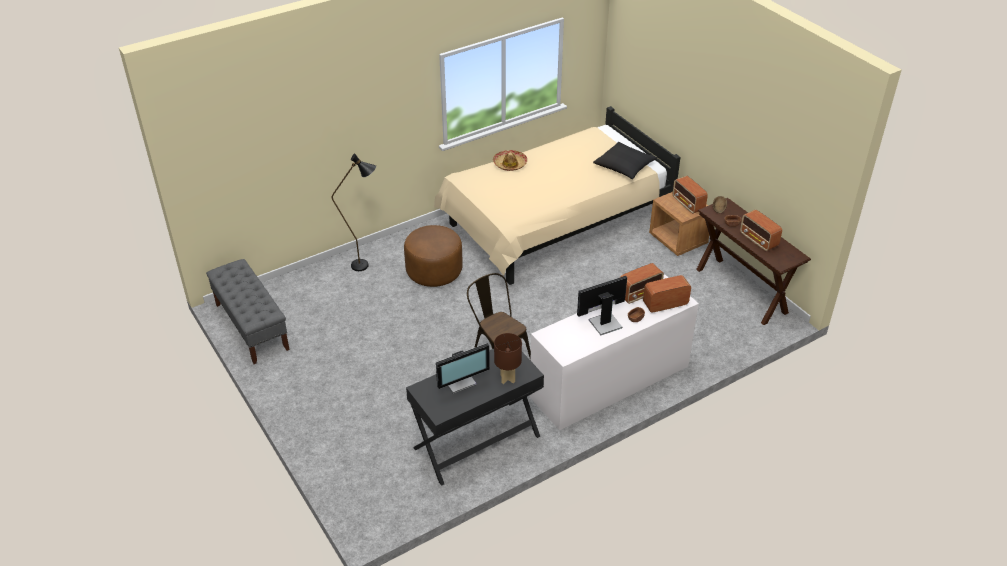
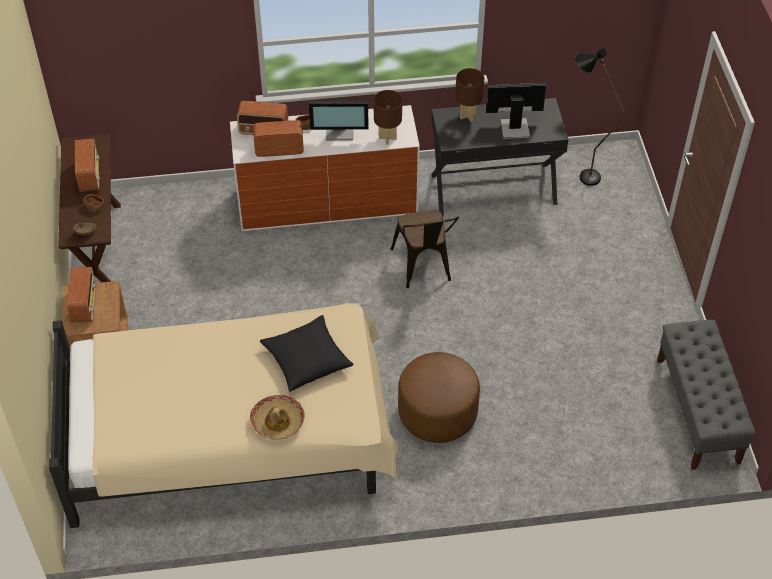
camera: 155 degrees left, 10 degrees up
(366, 266) = (523, 457): black floor lamp -> black floor lamp (582, 175)
(561, 330) = (387, 138): none -> brown table lamp
(624, 166) = (126, 357): black pillow -> black pillow (306, 359)

